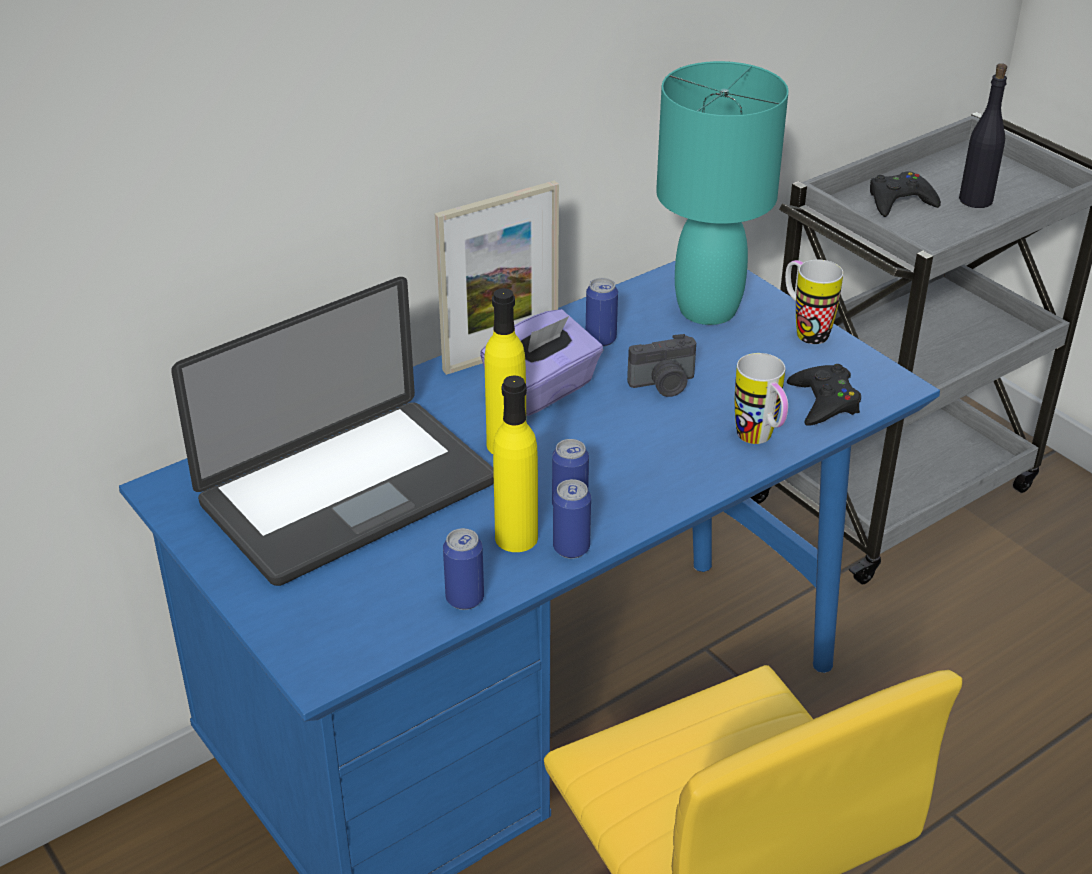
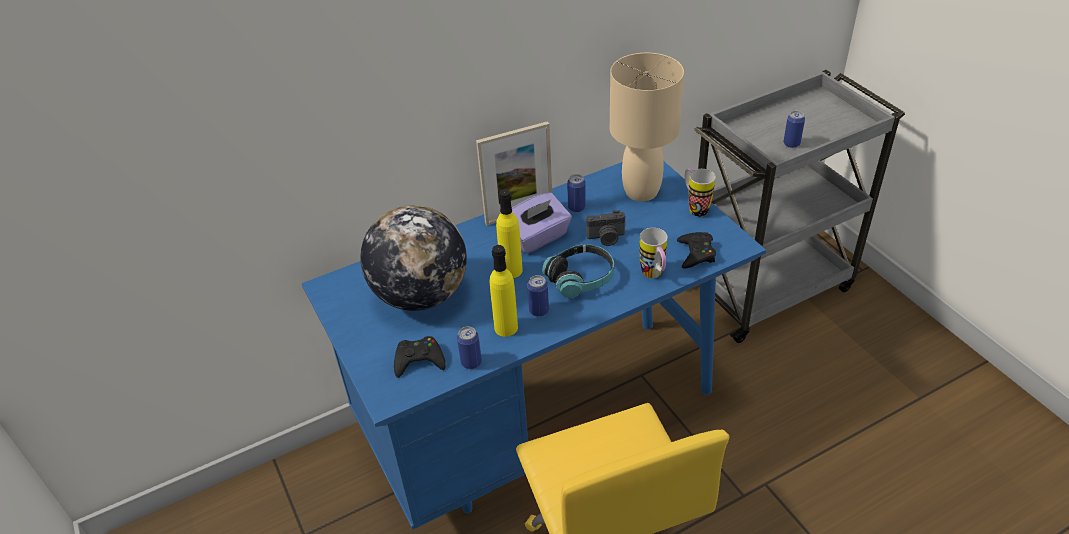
camera: 10 degrees right, 5 degrees up
(348, 493) = (420, 295): laptop -> globe
(571, 548) = (534, 336): can -> can (791, 144)
(632, 451) = (580, 278): none -> headphones
(706, 310) = (640, 191): turquoise table lamp -> beige table lamp
(899, 201) = (768, 126): black game controller -> black game controller (419, 360)
(975, 200) = (814, 127): black bottle -> none

